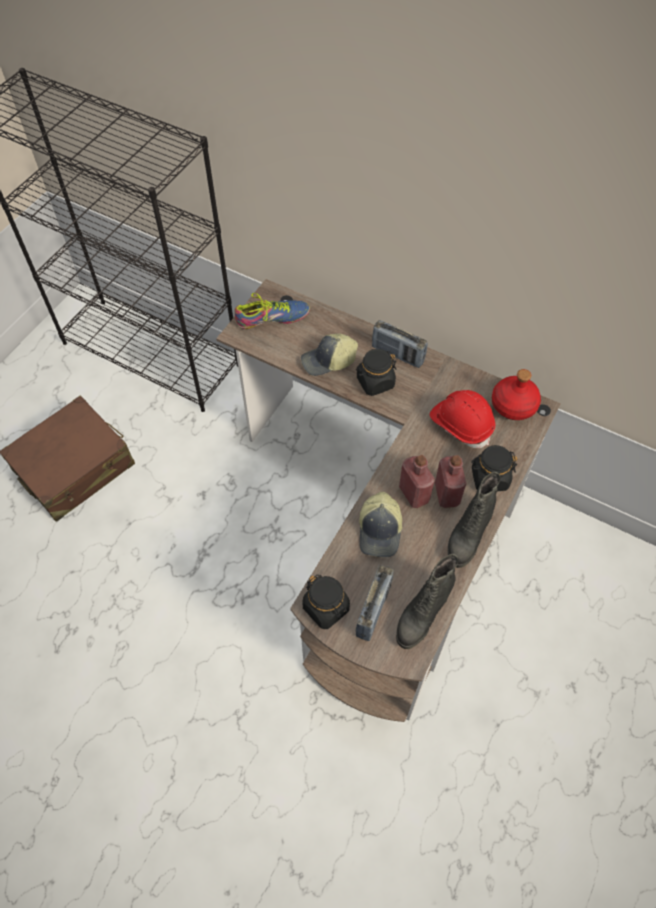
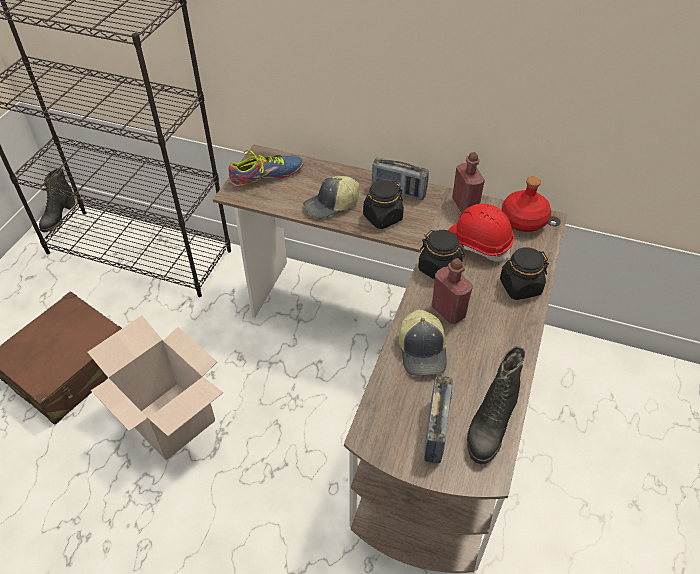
camera: 10 degrees left, 10 degrees down
(160, 535) = (171, 421): none -> cardboard box
(326, 608) = (384, 437): black jar -> black jar (439, 269)
(447, 494) = (482, 307): red bottle -> red bottle (465, 205)
(468, 535) = (514, 342): black boot -> black boot (58, 217)

